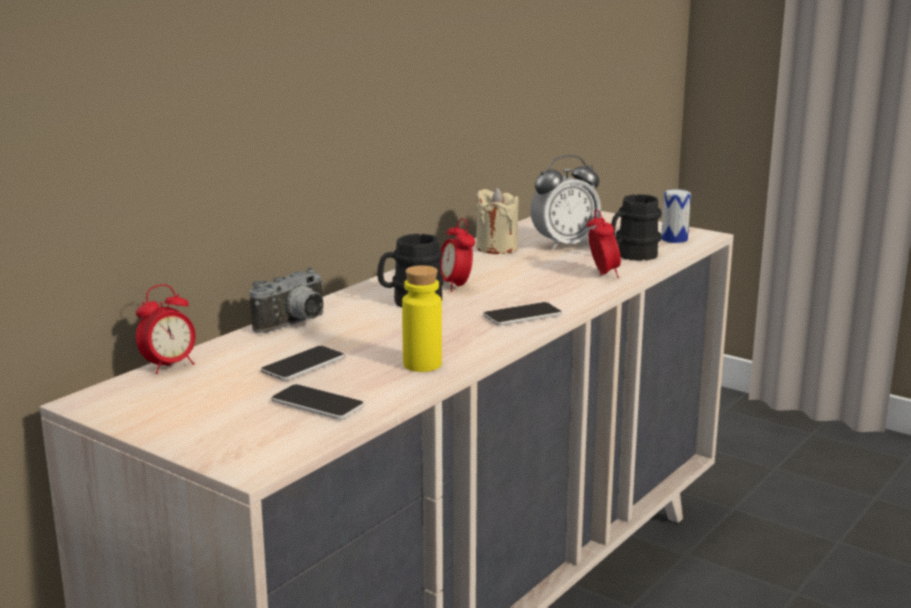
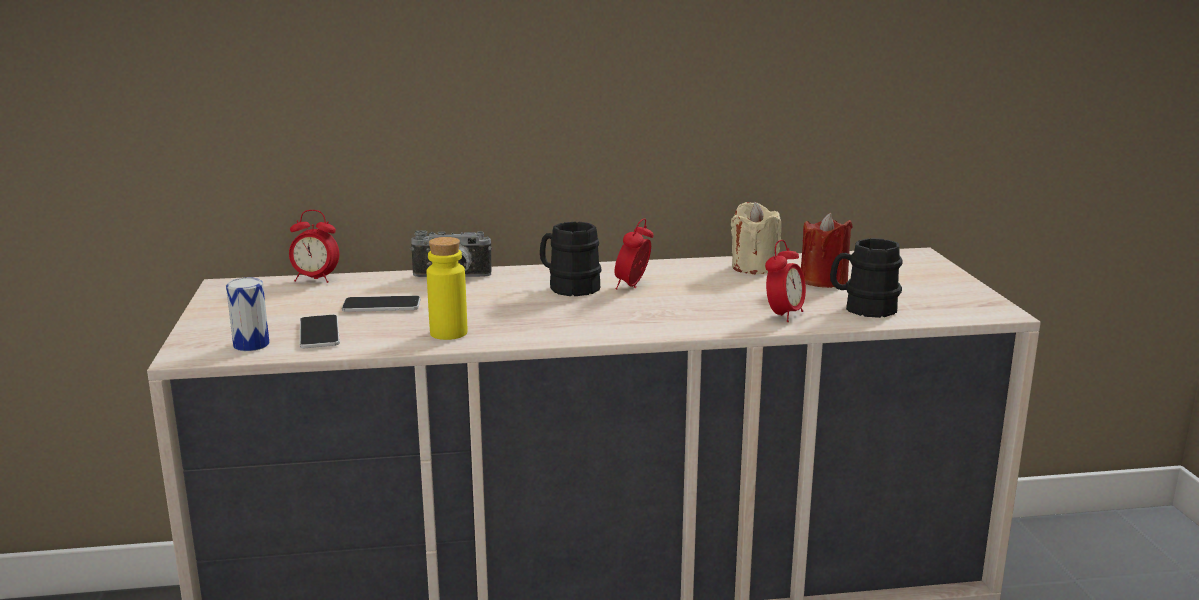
camera: 45 degrees right, 0 degrees up
(522, 316) = (618, 325): phone -> none
(564, 244) = (823, 281): alarm clock -> red candle
(674, 239) = (952, 307): can -> can (251, 345)

